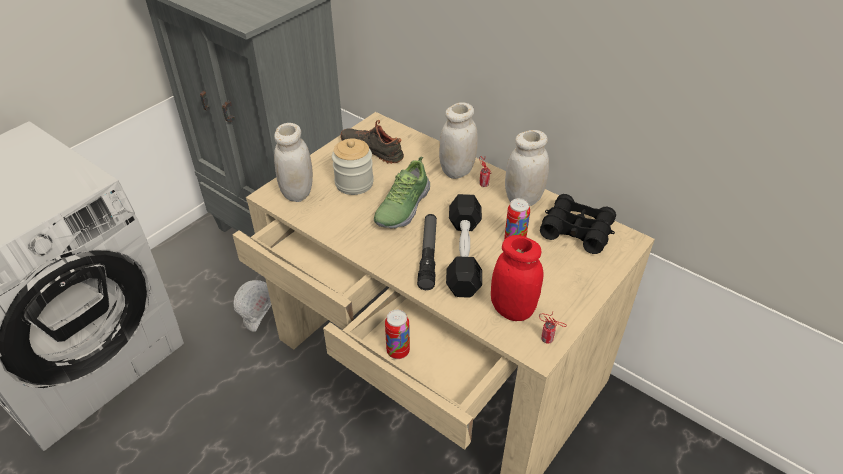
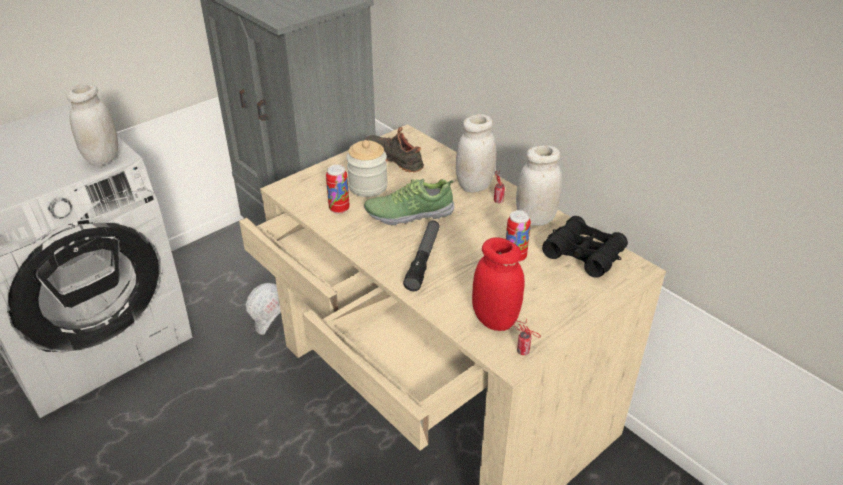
camera: 10 degrees right, 5 degrees down
(297, 193) = (310, 190): white jar -> white jar (103, 158)
(398, 351) = (376, 350): can -> can (339, 209)
(402, 207) = (409, 213): shoe -> shoe turned 45 degrees clockwise
(464, 254) = (459, 263): black dumbbell -> none

